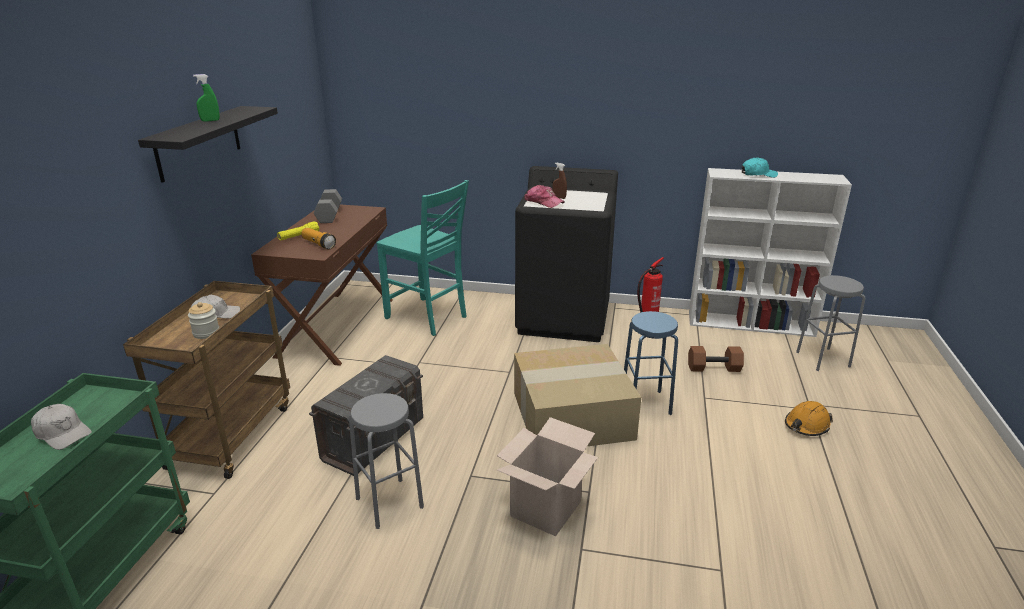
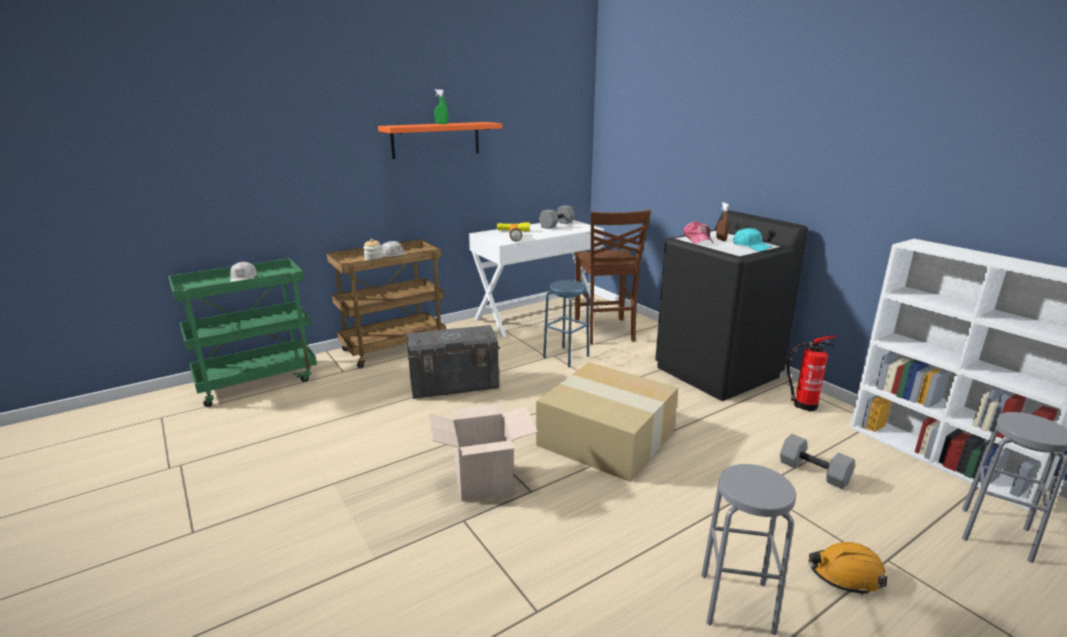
camera: 45 degrees right, 5 degrees down
(199, 142) = (436, 140): black shelf -> orange shelf
(336, 326) = (537, 315): brown desk -> white desk
(389, 503) = (406, 422): grey stool -> grey stool (737, 603)
(427, 317) = (605, 331): turquoise chair -> brown chair
(646, 403) = (686, 462): blue stool -> blue stool (566, 357)
(714, 368) = (815, 472): brown dumbbell -> grey dumbbell
(758, 174) = (970, 254): turquoise cap -> turquoise cap (751, 246)

